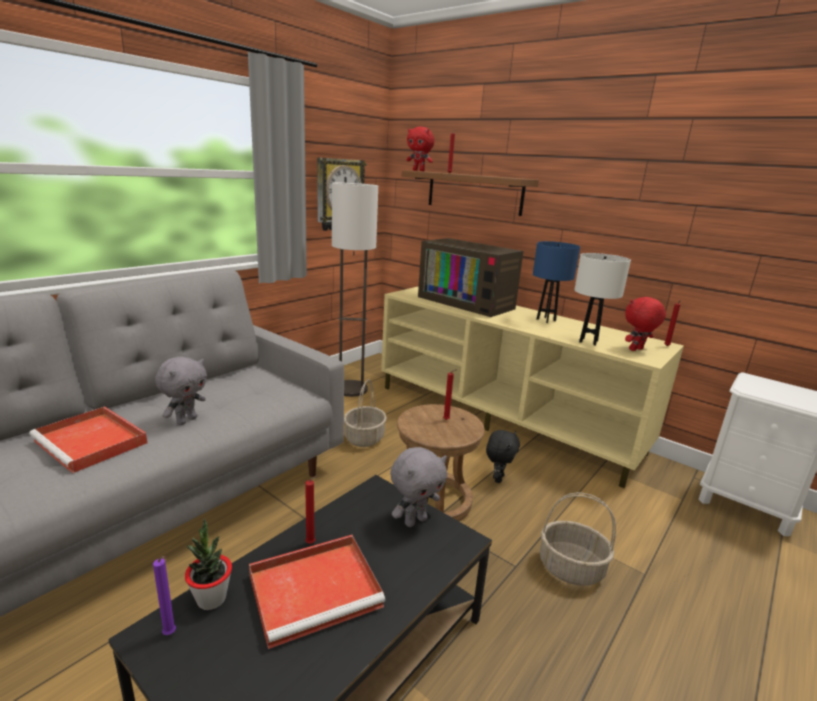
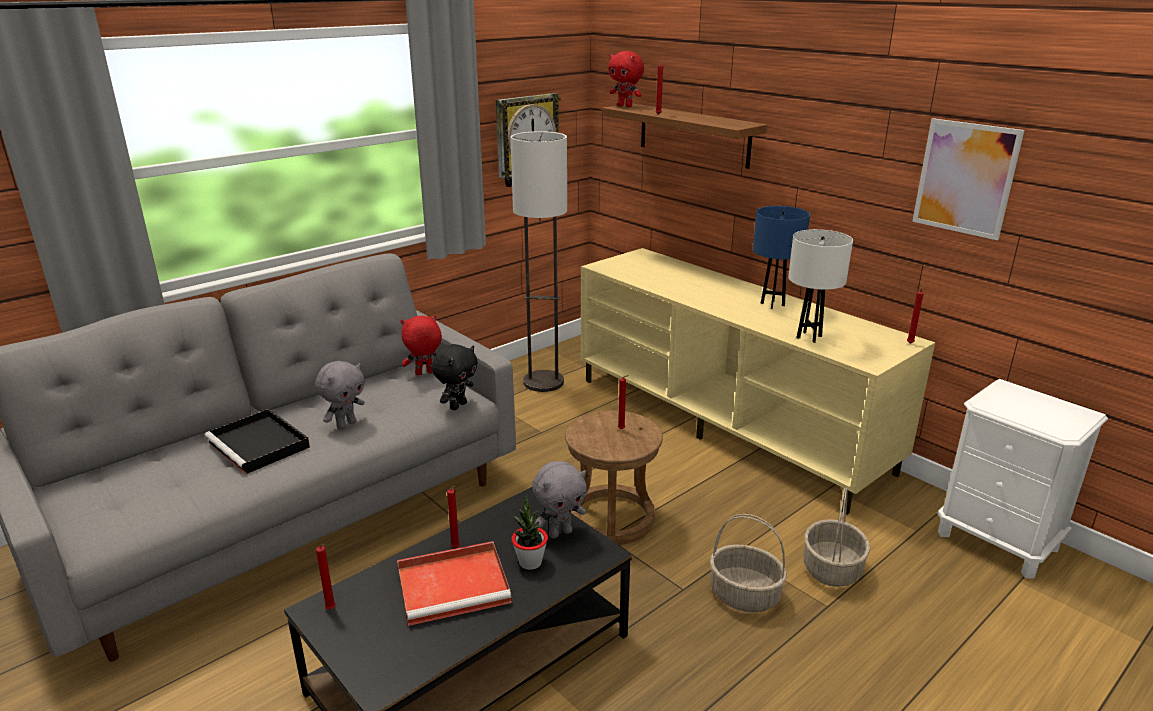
camera: 10 degrees right, 5 degrees up
(92, 442) = (260, 445): red tray -> black tray
(171, 634) = (332, 609): purple candle -> red candle
(211, 599) = (365, 586): potted plant -> potted plant (530, 562)
(364, 438) = (548, 444): basket -> basket (832, 570)
(468, 302) = (683, 278): television -> none
(498, 478) = (694, 496): black plush toy -> black plush toy (457, 405)
(636, 350) = (864, 349): red plush toy -> red plush toy (424, 373)
(714, 211) = (965, 178): none -> picture

